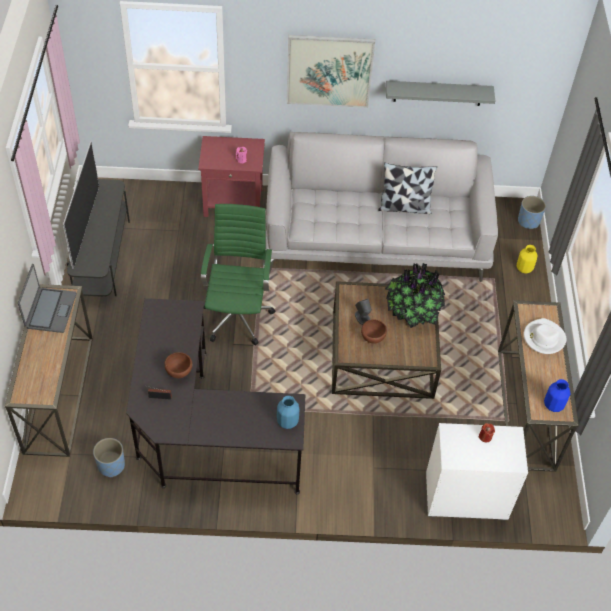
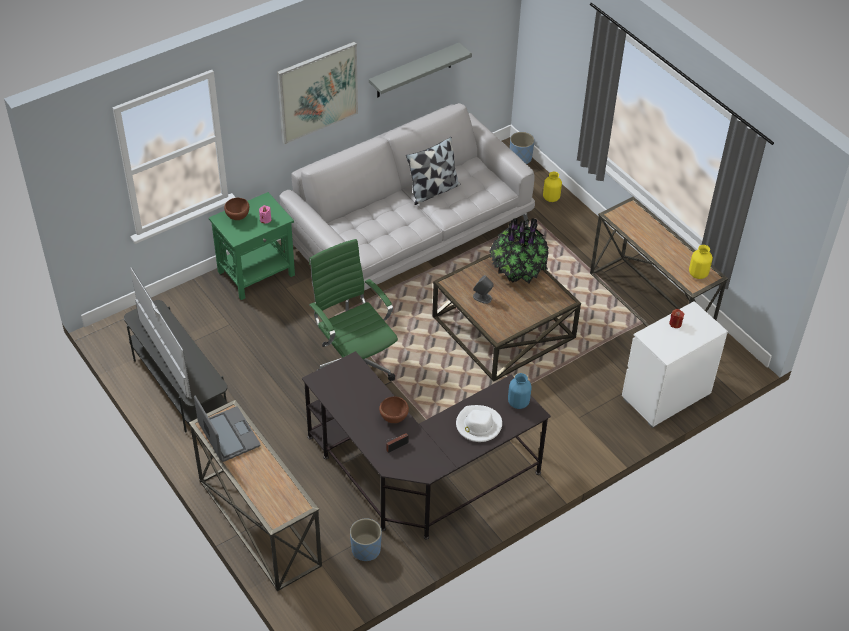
camera: 35 degrees left, 5 degrees down
(233, 203) = (256, 274): red side table -> green side table
(372, 339) = (506, 310): brown bowl -> brown bowl (238, 218)
(543, 338) = (646, 229): white hat -> white hat (478, 425)
(553, 405) = (698, 274): blue vase -> yellow vase

